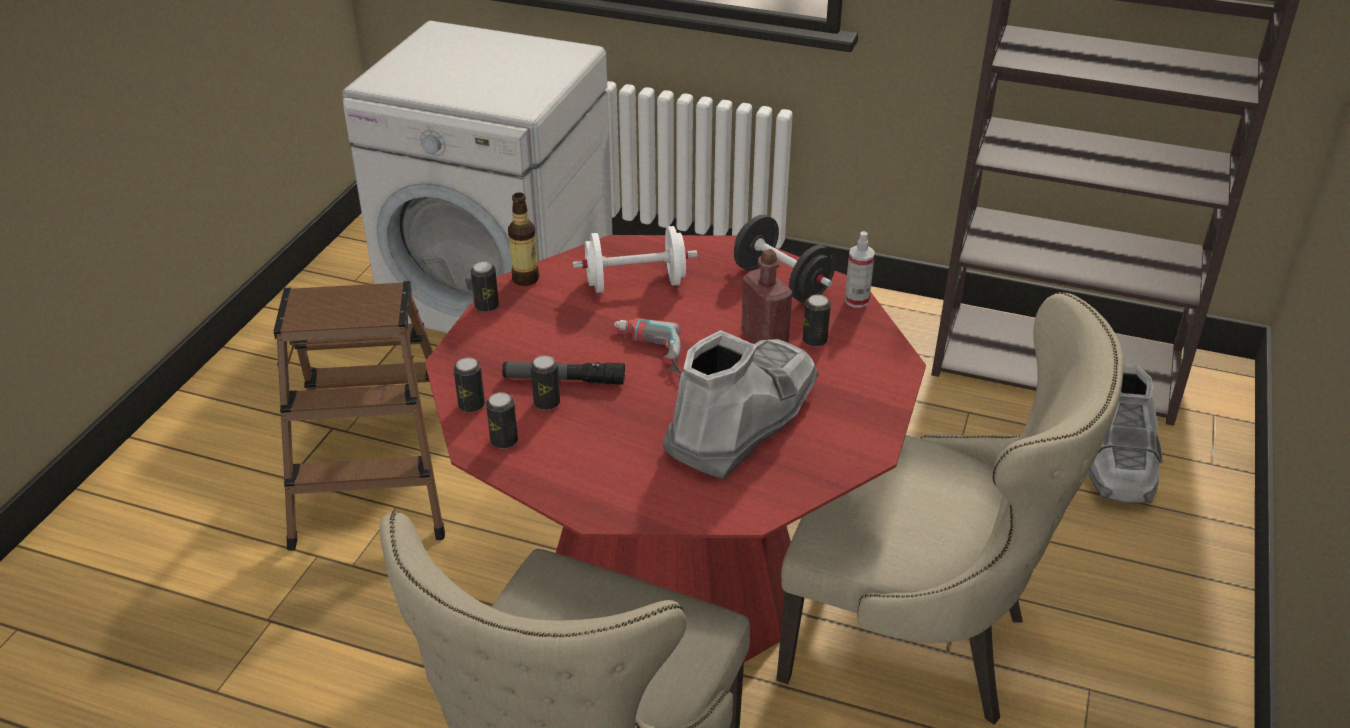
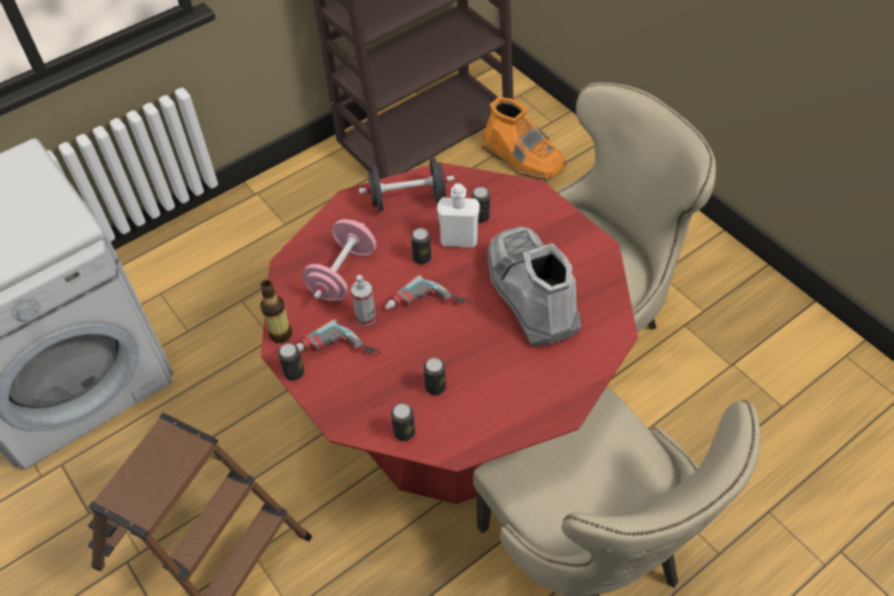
camera: 55 degrees left, 15 degrees up
(504, 441) = (458, 430): can -> can (422, 258)
(531, 321) = (336, 354): none -> power drill
(564, 380) = (418, 365): flashlight -> none
(635, 283) = (342, 274): white dumbbell -> pink dumbbell
(764, 338) = (459, 239): red bottle -> white bottle
(856, 300) = (457, 175): spray bottle -> spray bottle (366, 317)
(1117, 465) = (523, 158): grey boot -> orange boot

